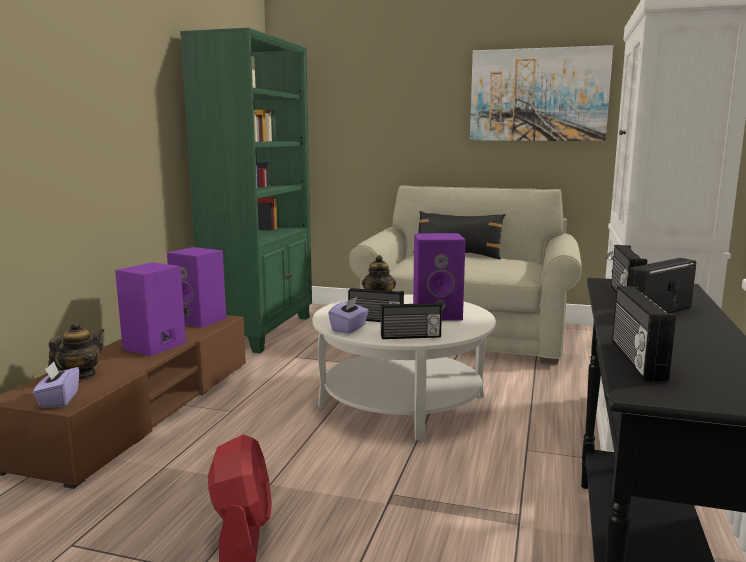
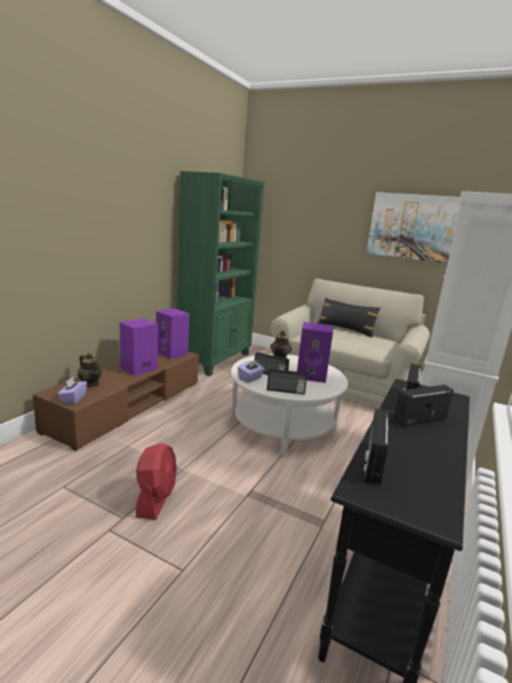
camera: 10 degrees right, 5 degrees up
(80, 376) = (90, 384): teapot -> teapot turned 90 degrees clockwise

